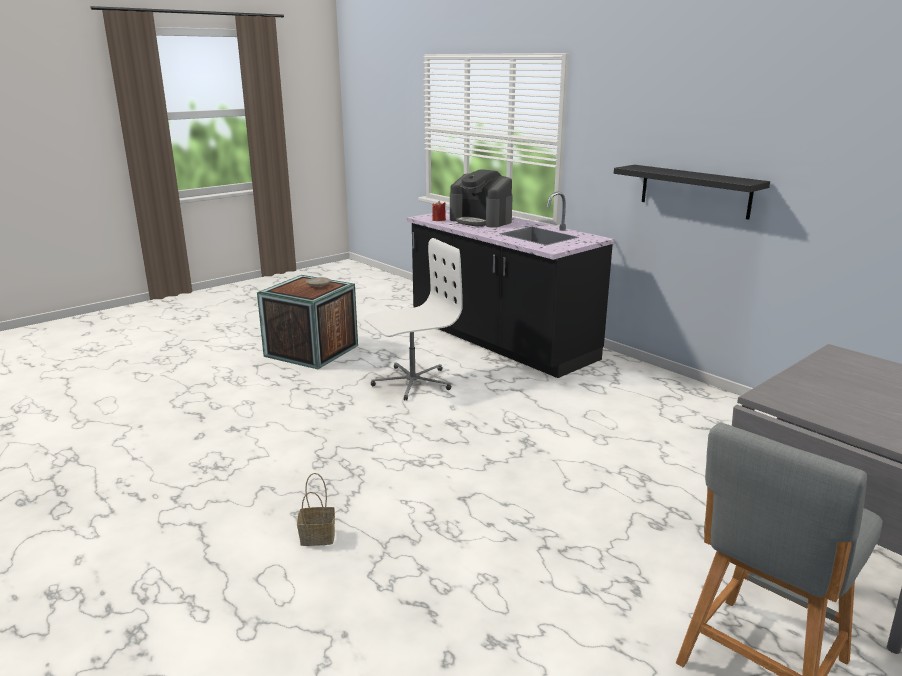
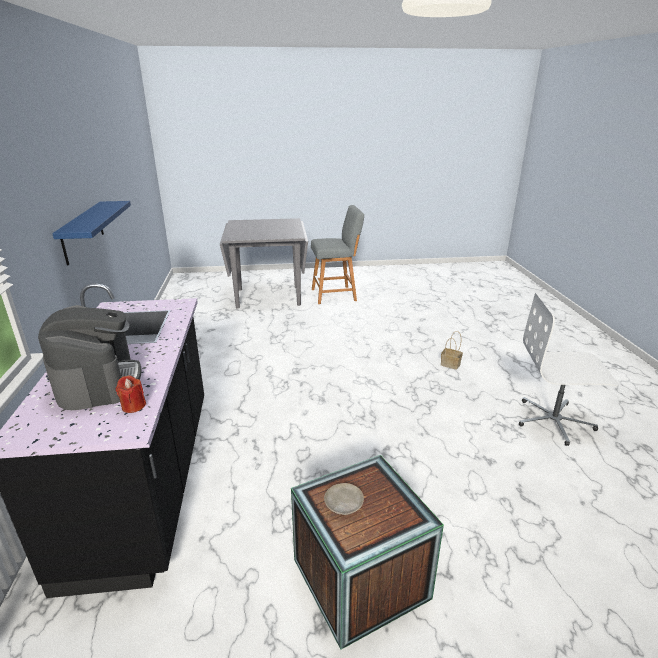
camera: 145 degrees left, 5 degrees up
(412, 382) = (303, 454): white office chair -> white office chair (554, 421)
(695, 191) = (82, 232): black shelf -> blue shelf

